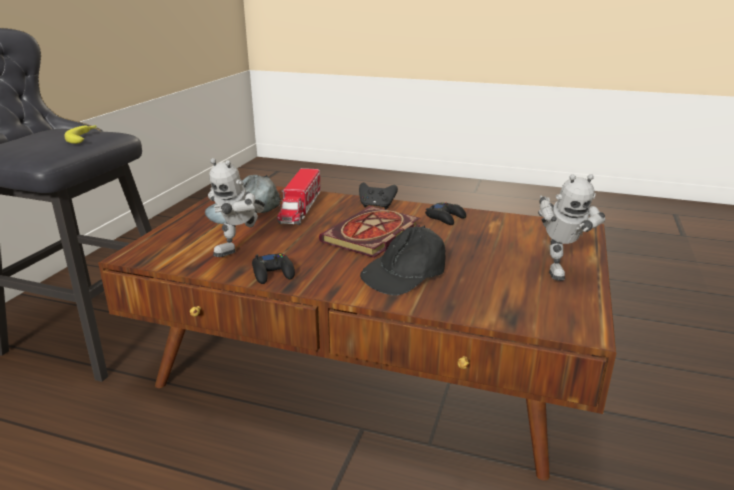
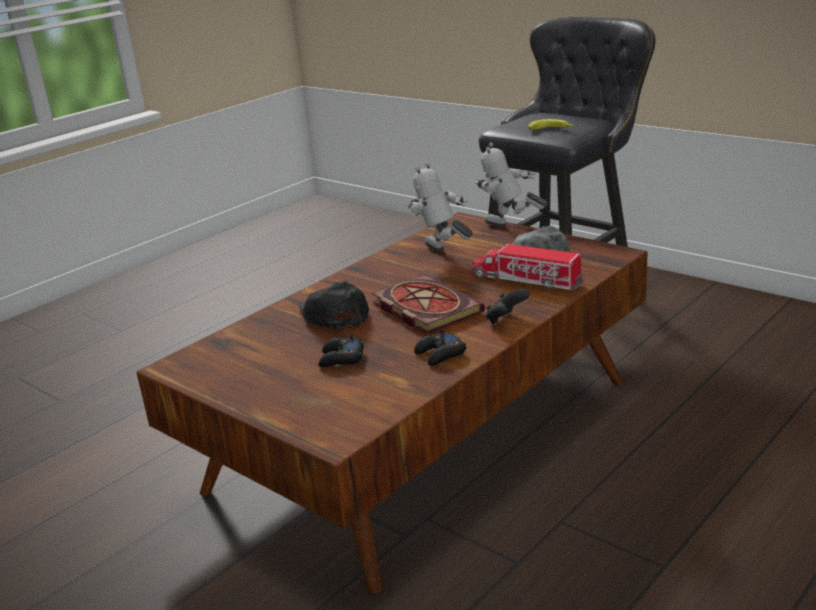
camera: 115 degrees right, 0 degrees up
(273, 273) = (383, 264): black game controller -> black game controller (341, 358)
(557, 268) = (266, 387): toy robot -> toy robot (509, 228)

